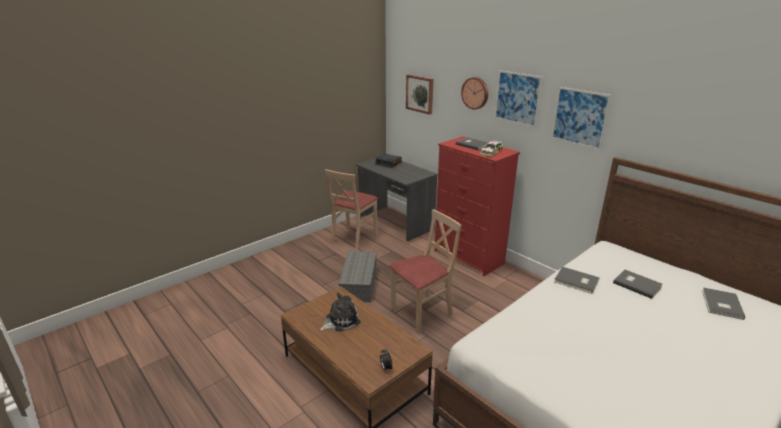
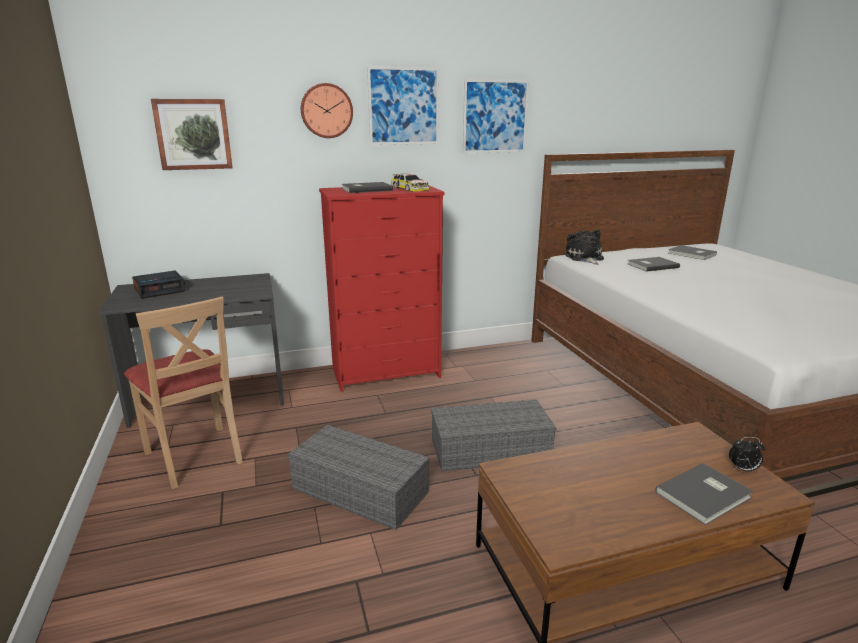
camera: 65 degrees left, 5 degrees down
(340, 320) = (599, 487): plush toy -> plush toy (584, 258)
(422, 312) = (491, 449): beige chair -> grey storage box
(576, 282) = (640, 281): grey book -> grey book (705, 495)

